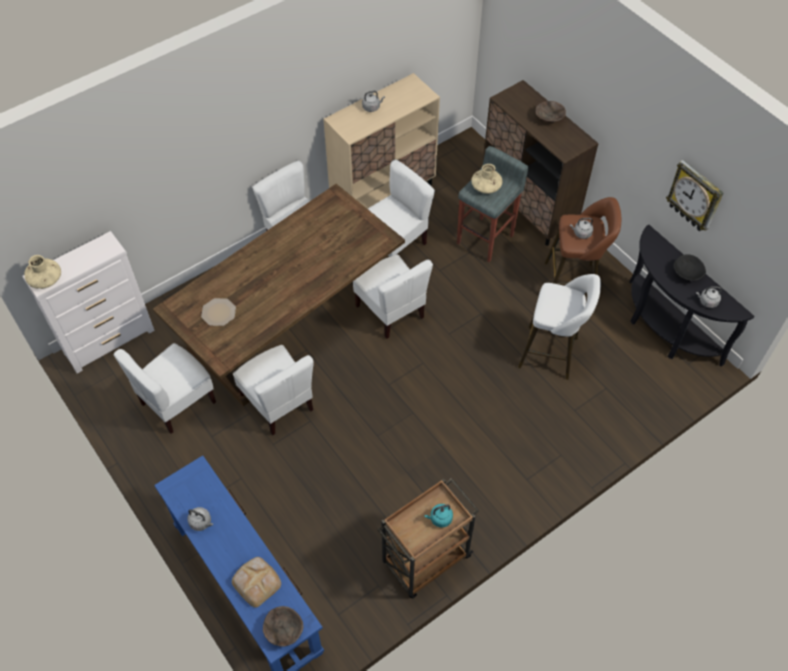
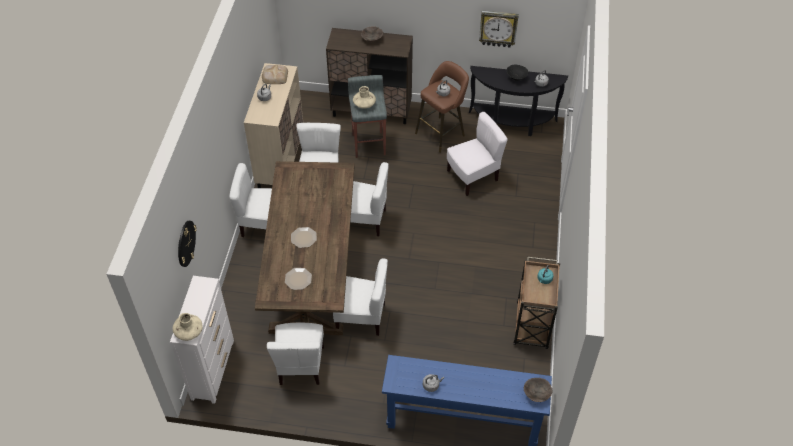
camera: 45 degrees left, 5 degrees down
(112, 192) = (186, 243): none -> wall clock
(256, 581) = (495, 386): bread -> bread (274, 76)
(271, 277) = (304, 237): none -> plate
(552, 353) = (473, 176): white stool -> white chair

